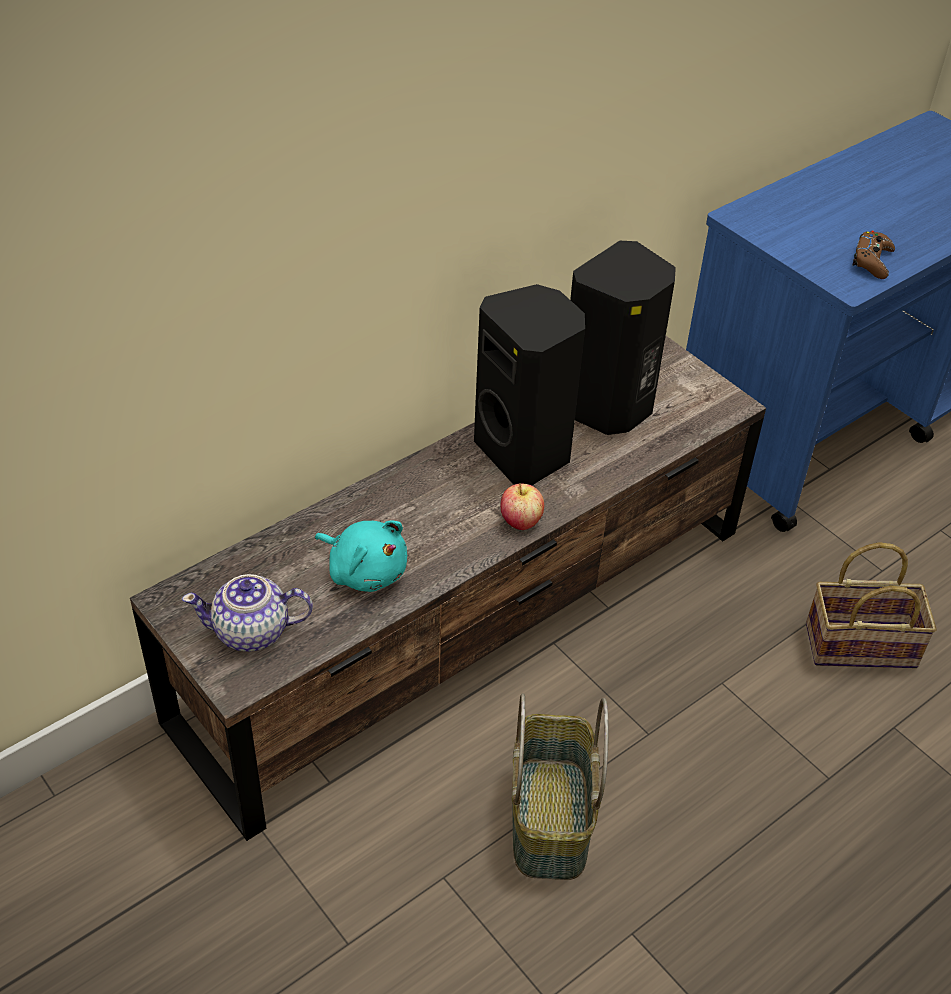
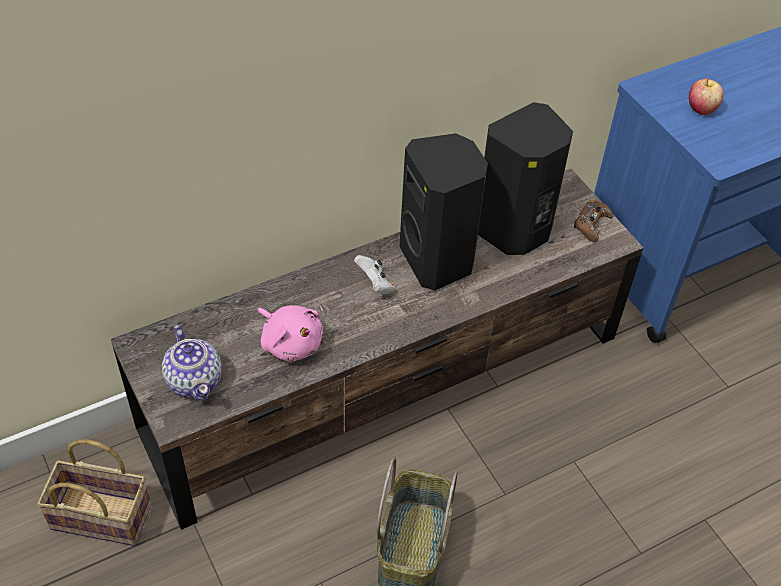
camera: 10 degrees right, 5 degrees up
(252, 632) = (195, 380): teapot -> teapot turned 120 degrees counterclockwise
(365, 571) = (290, 342): turquoise plush toy -> pink plush toy
(455, 489) = (375, 284): none -> white game controller
(520, 521) = (420, 318): apple -> apple (701, 109)
(863, 643) = (696, 446): basket -> basket (104, 515)
(872, 261) = (746, 141): brown game controller -> brown game controller (591, 225)

